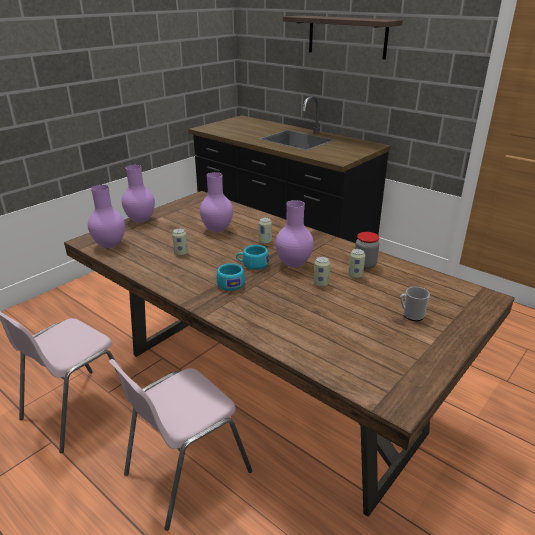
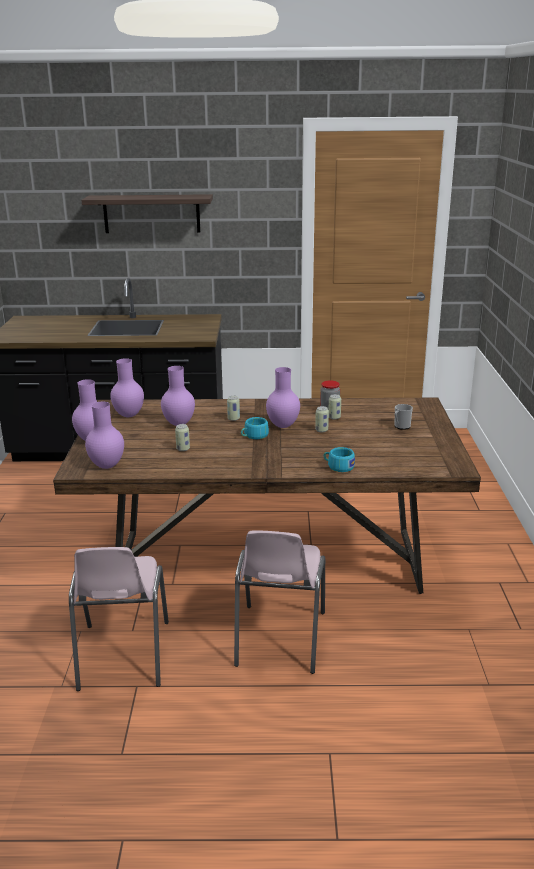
camera: 40 degrees left, 5 degrees down
(197, 210) = (128, 415): none -> purple vase
(230, 283) = (260, 452): turquoise cup -> turquoise cup (338, 466)

